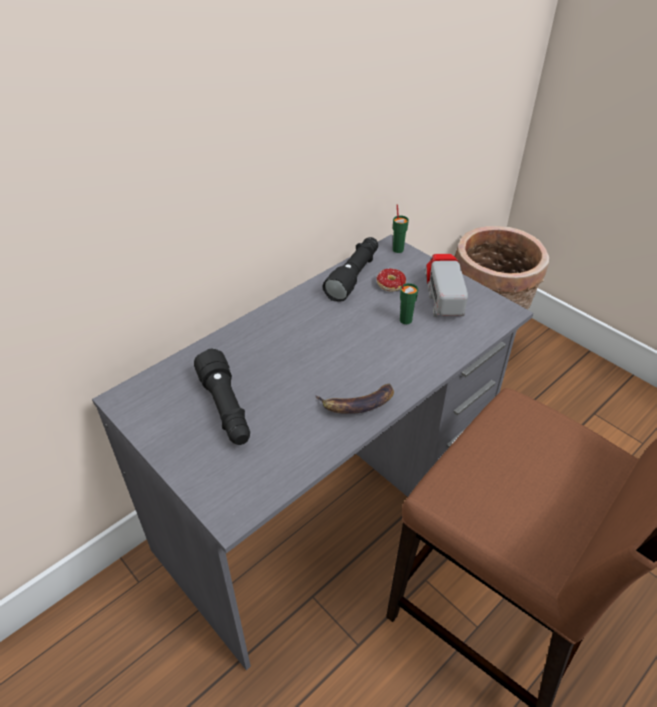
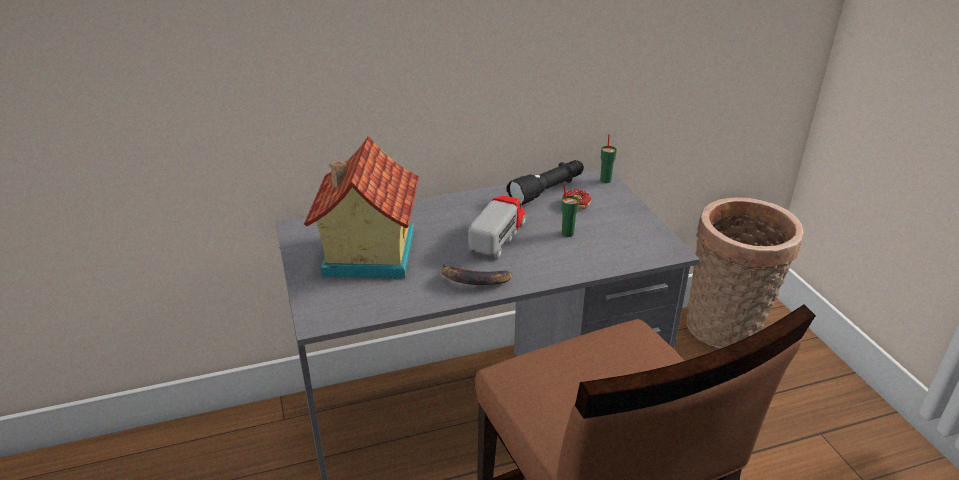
camera: 25 degrees right, 10 degrees down
(226, 408) = (366, 254): black flashlight -> toy house
(443, 294) = (620, 223): toy truck -> toy truck (498, 236)

